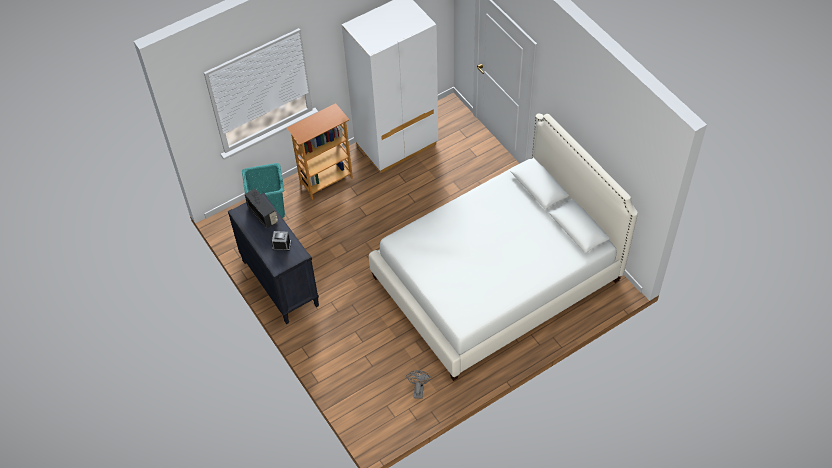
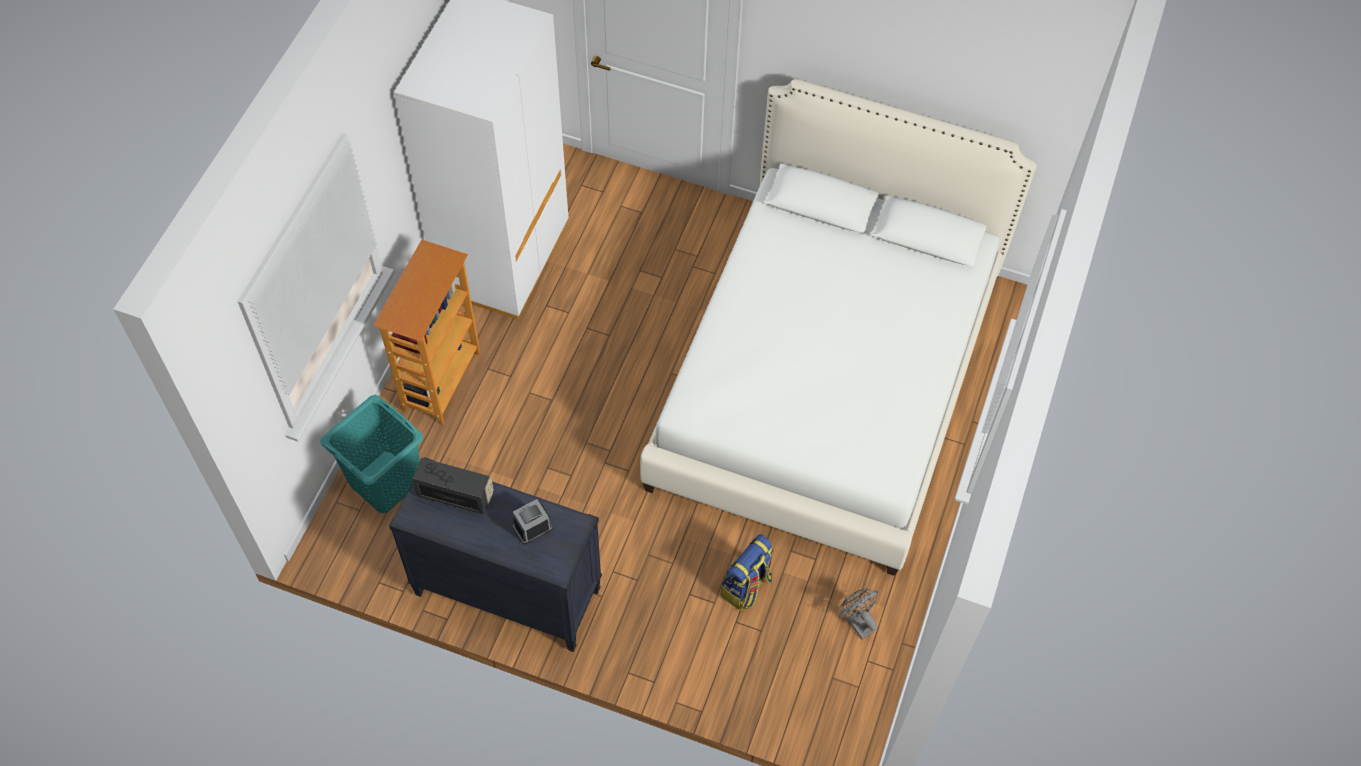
camera: 40 degrees left, 5 degrees up
(382, 344) = (746, 587): none -> backpack

